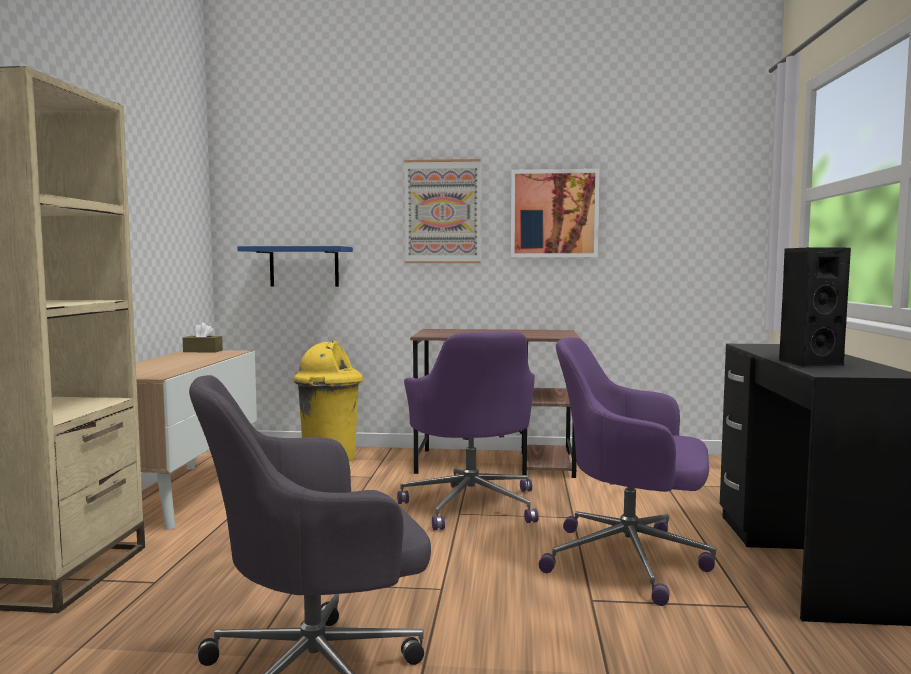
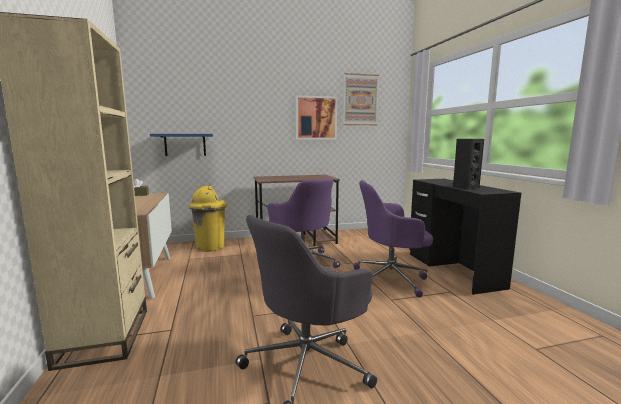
camera: 20 degrees left, 5 degrees up
(442, 212) = (261, 116): picture -> picture (360, 100)

